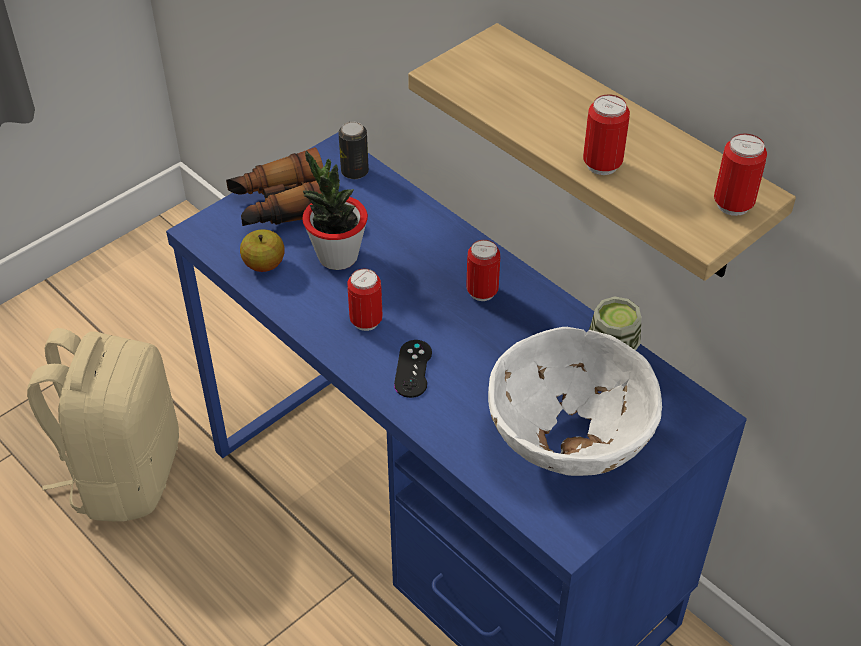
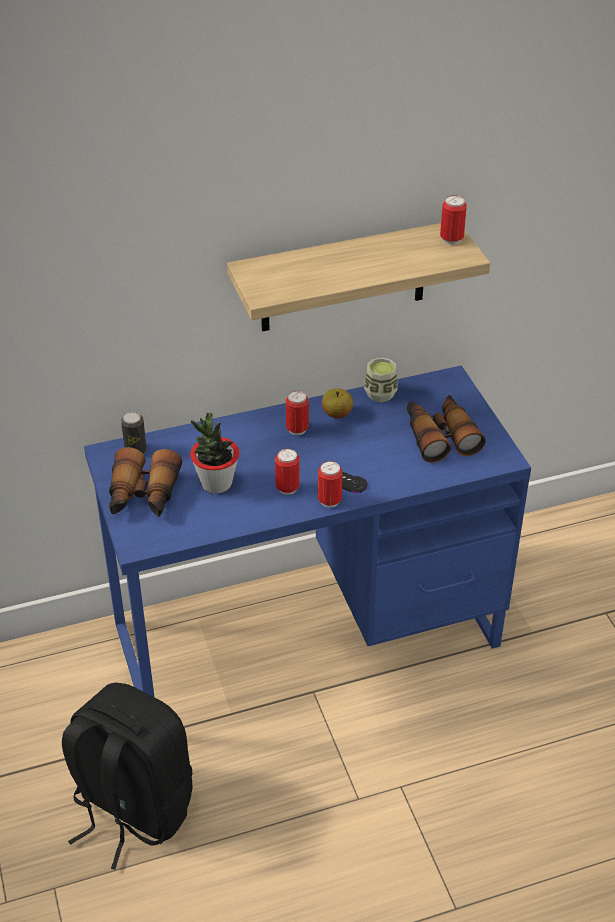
camera: 65 degrees left, 5 degrees down
(124, 473) = (131, 809): beige backpack -> black backpack
(264, 265) = (198, 521): apple -> apple (337, 414)
(568, 442) = (440, 435): white bowl -> binoculars
(602, 165) = (391, 268): can -> can (329, 501)

